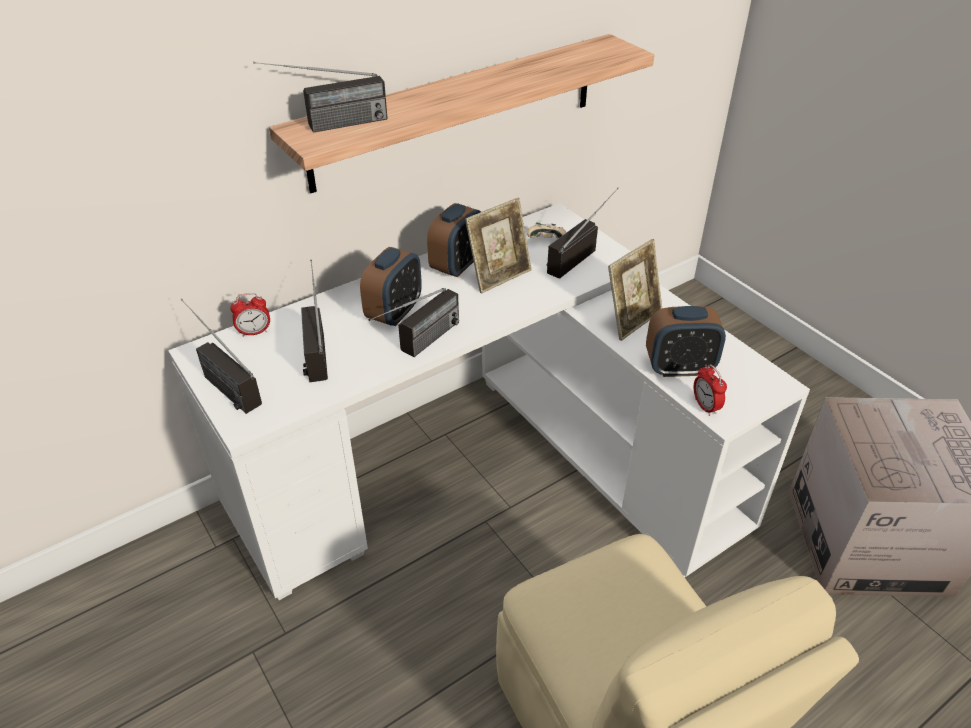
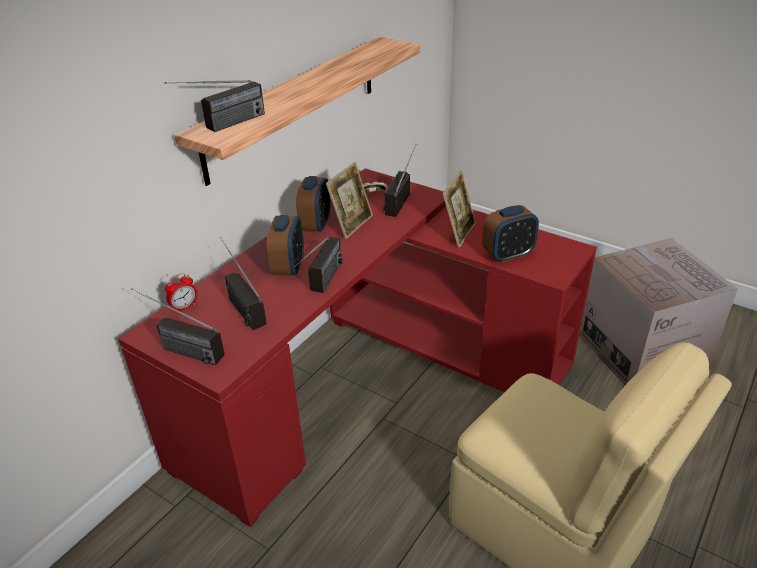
camera: 20 degrees left, 5 degrees down
(491, 468) = (368, 380): white desk -> red desk
(705, 406) = (539, 274): alarm clock -> none

